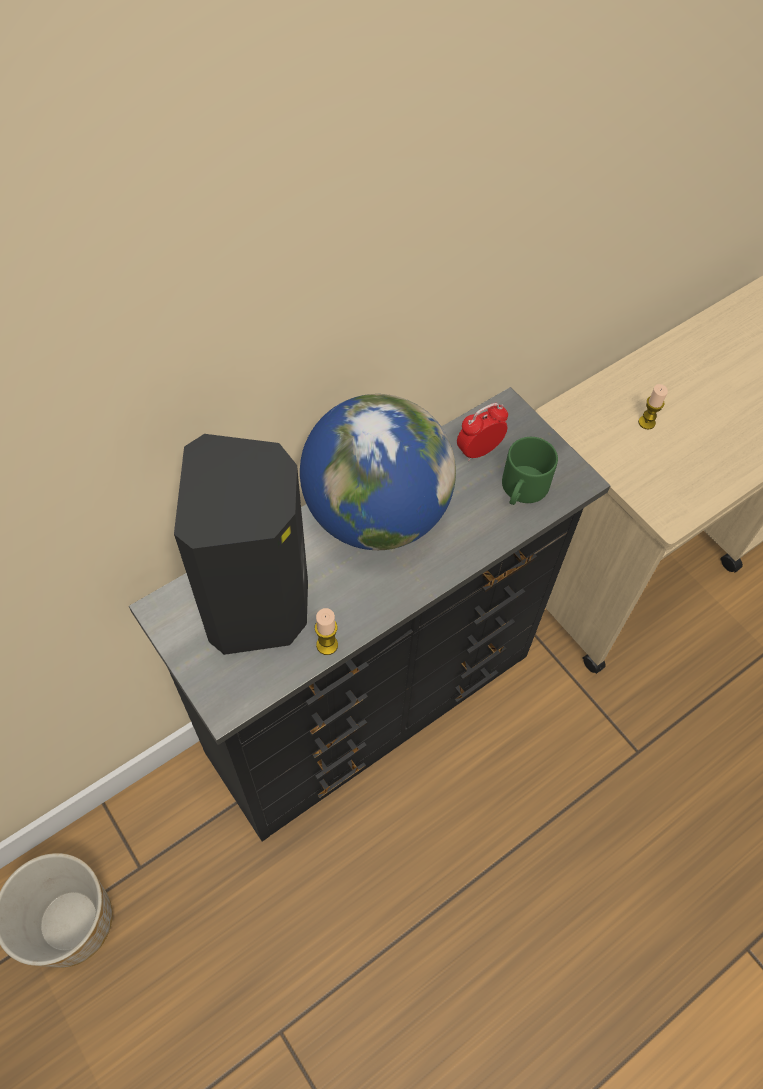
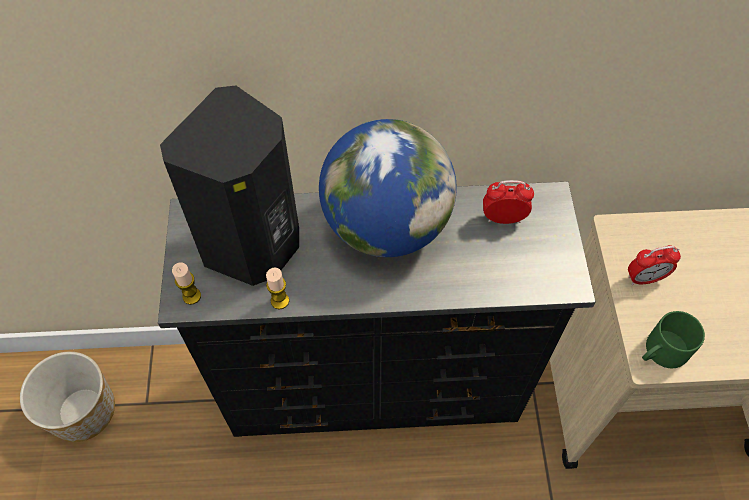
camera: 35 degrees right, 0 degrees up
(523, 490) = (516, 267): green mug -> green mug (661, 353)
(616, 446) = (644, 278): none -> alarm clock
(646, 422) = (687, 273): candle -> candle (191, 296)

